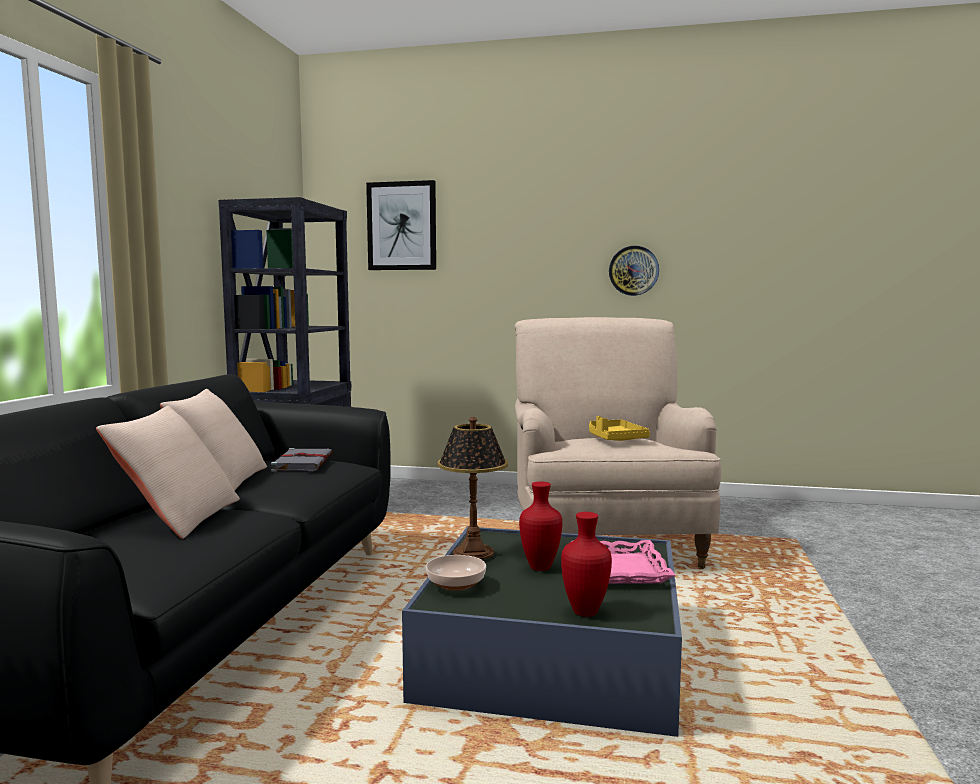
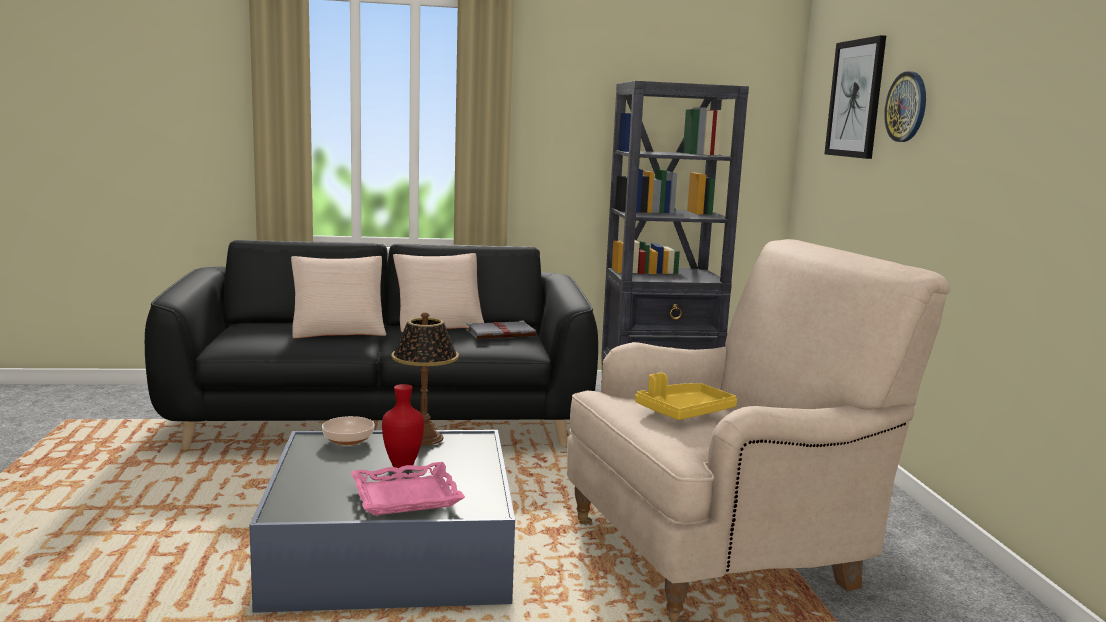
camera: 70 degrees right, 5 degrees up
(584, 611) = (304, 488): red vase -> none
(633, 270) = (1053, 183): wall clock -> wall clock (906, 107)

